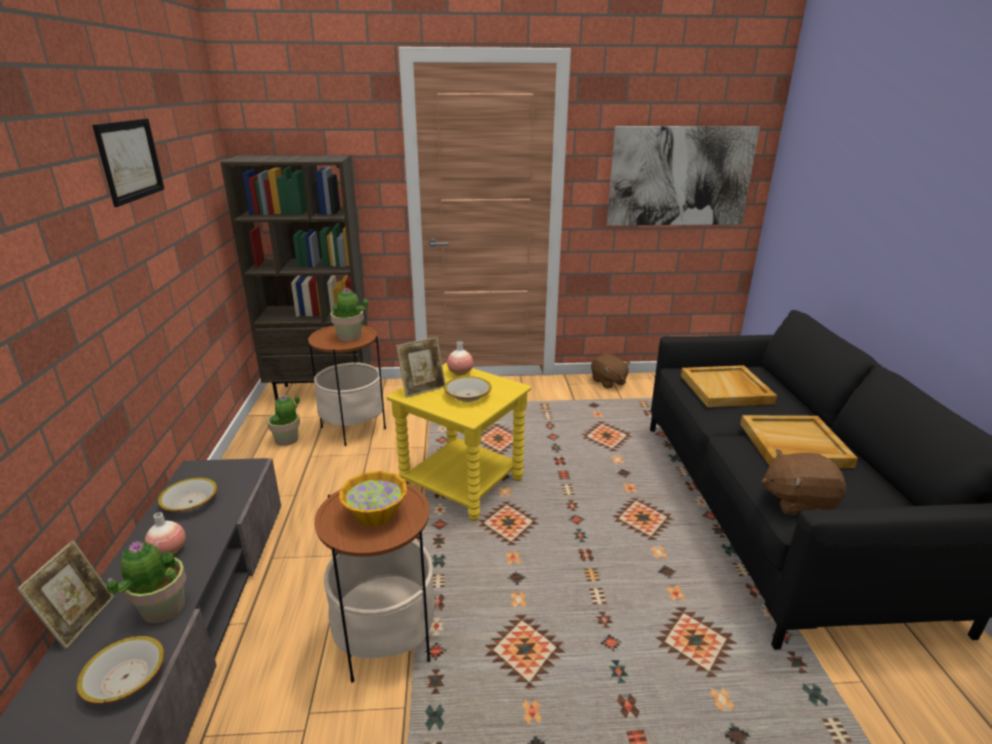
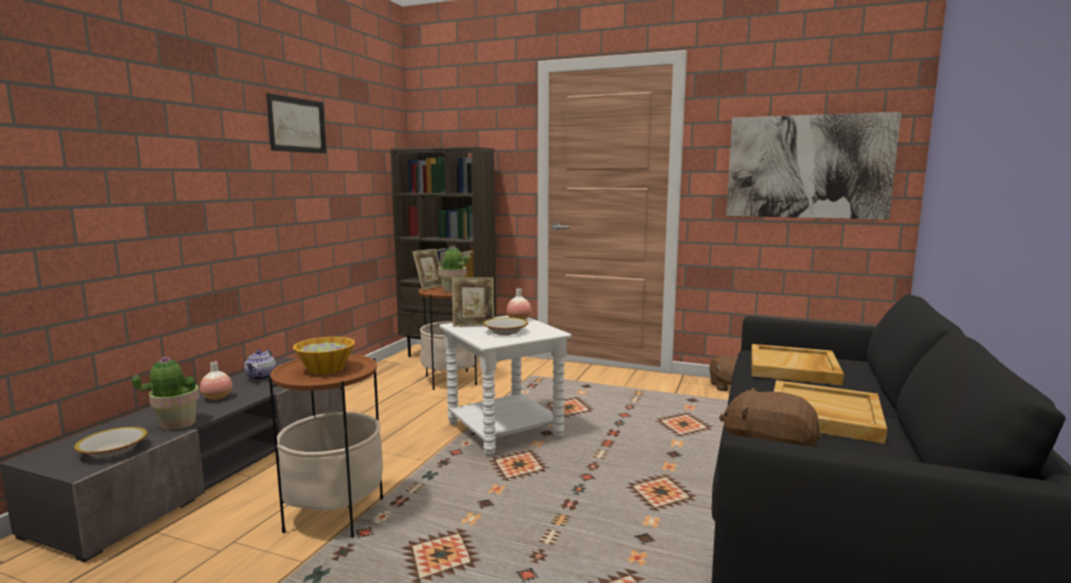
camera: 25 degrees right, 15 degrees down
(80, 620) = (127, 418): picture frame -> picture frame (429, 287)
(190, 502) = (261, 377): bowl -> teapot
(287, 439) = (394, 378): potted plant -> none
(461, 484) = (503, 431): yellow side table -> white side table

